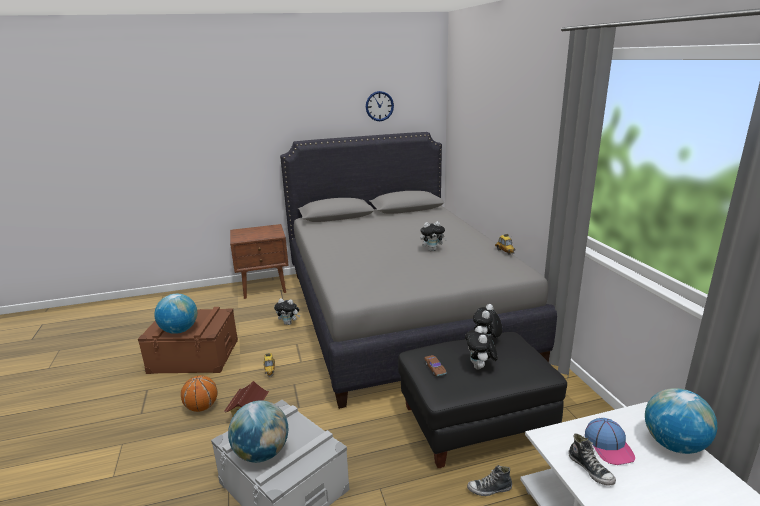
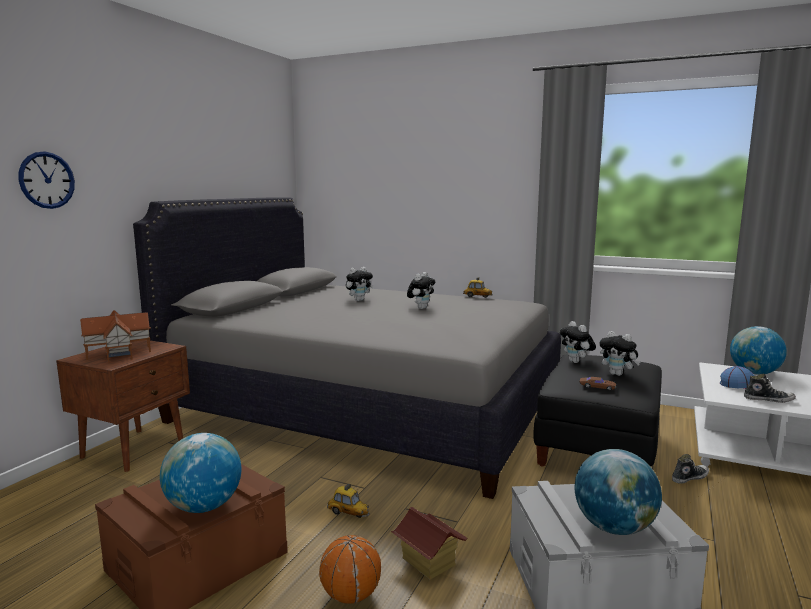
camera: 50 degrees left, 10 degrees down
(255, 232) = (120, 352): none -> toy house
(289, 323) = (264, 465): plush toy -> plush toy (359, 300)
(379, 106) = (239, 161): wall clock -> wall clock (47, 180)
(489, 489) = (689, 477): shoe -> shoe turned 150 degrees counterclockwise

